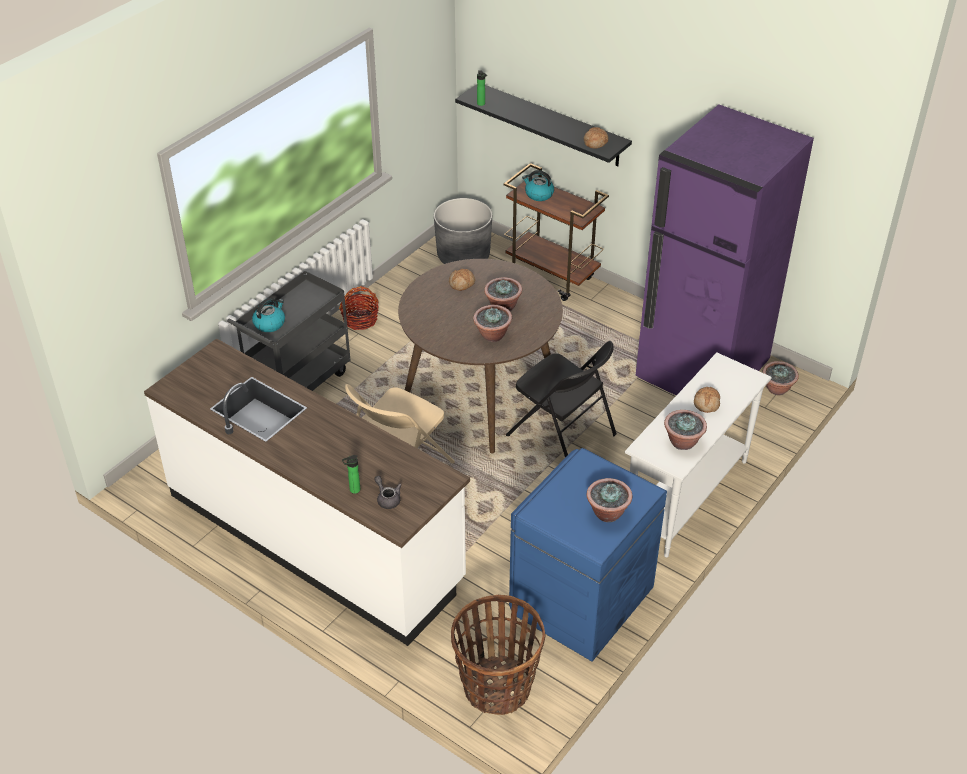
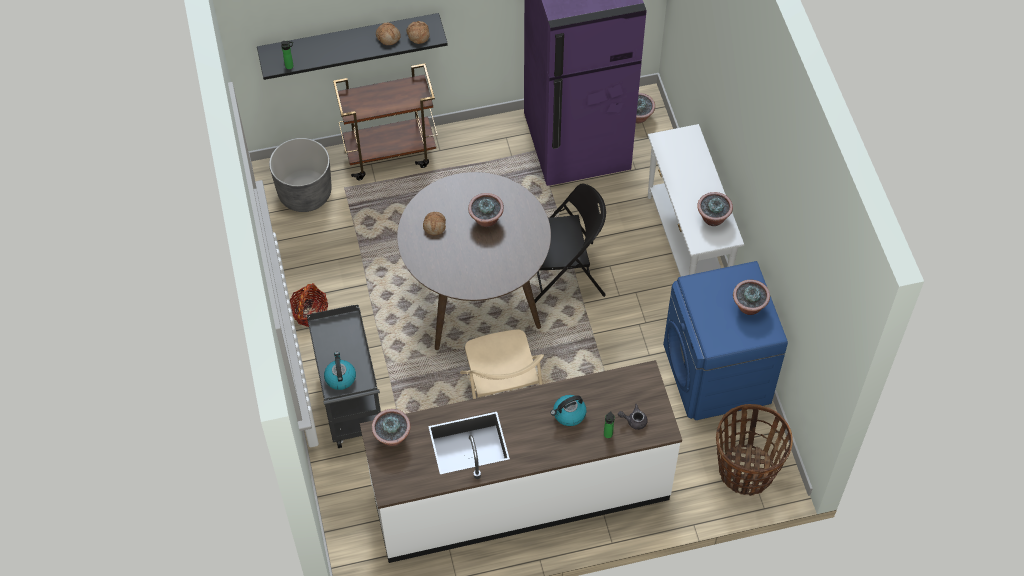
camera: 50 degrees left, 15 degrees up
(492, 335) = (511, 247): potted plant -> potted plant (392, 437)
(538, 194) = (365, 102): kettle -> kettle (569, 414)
(707, 403) = (691, 178): bread -> bread (388, 36)

